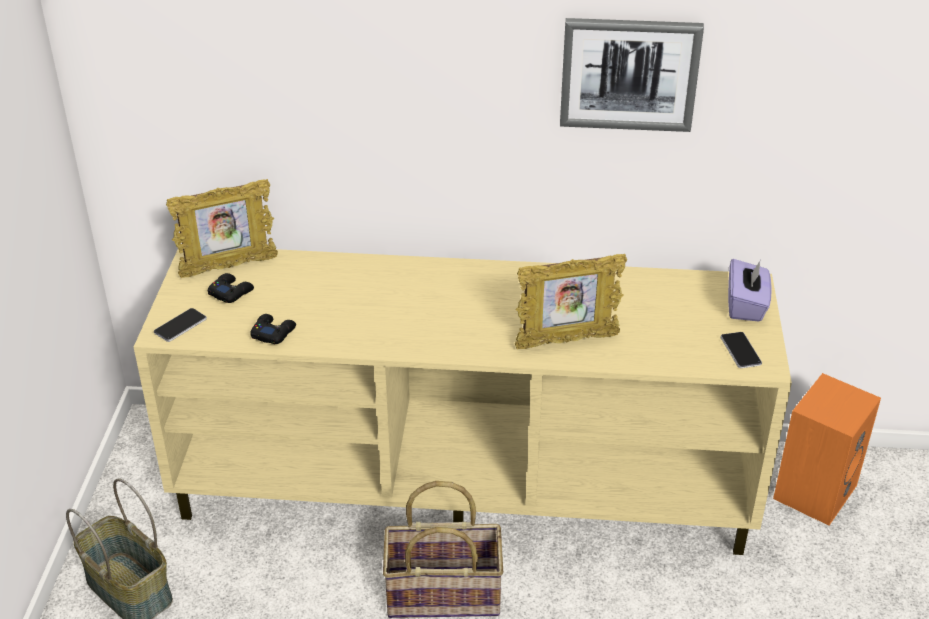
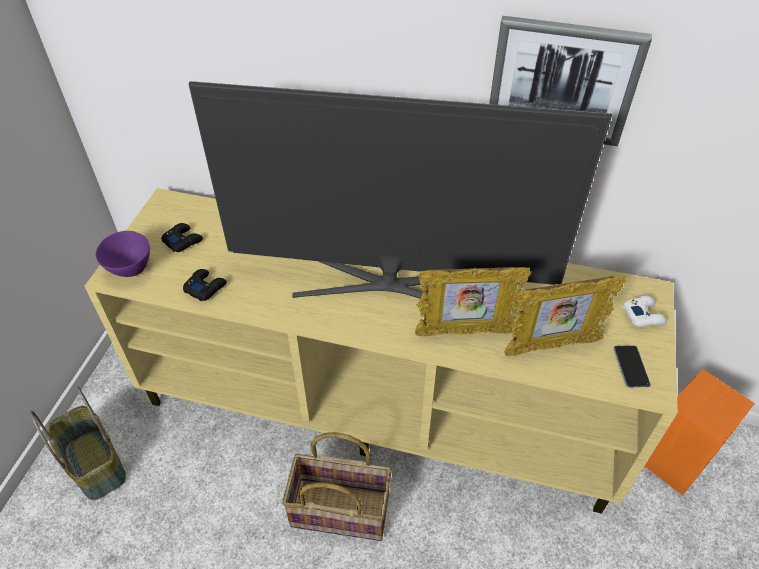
camera: 10 degrees right, 10 degrees up
(180, 326) = (130, 269): phone -> purple bowl
(228, 267) = (189, 215): picture frame -> picture frame (552, 346)
(477, 306) = (391, 283): none -> television
(746, 305) = (643, 315): purple tissue box -> white game controller

